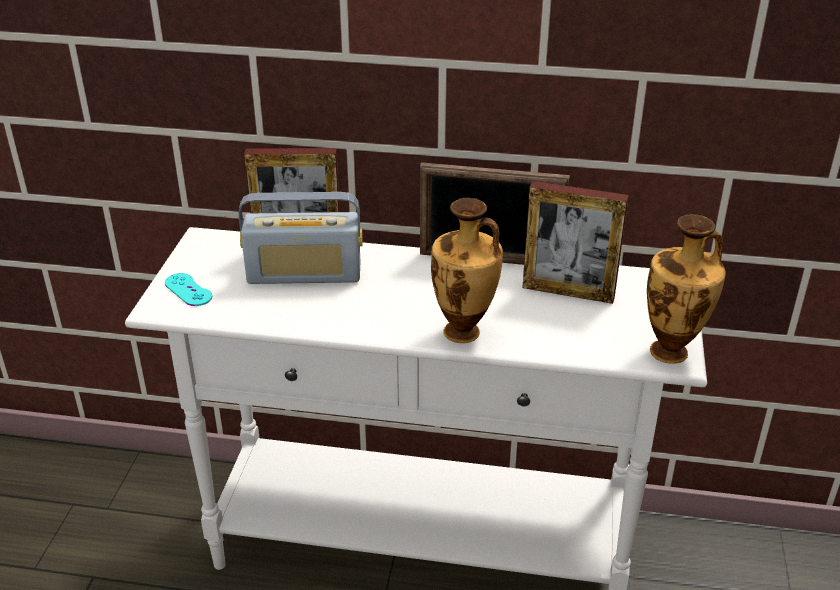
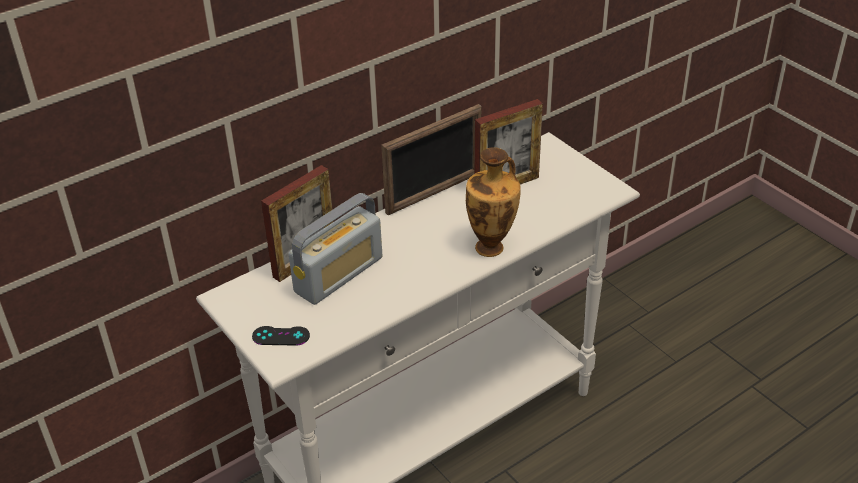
camera: 45 degrees left, 5 degrees up
(188, 290) = (281, 336): turquoise game controller -> black game controller
(672, 352) = (605, 187): vase -> none

